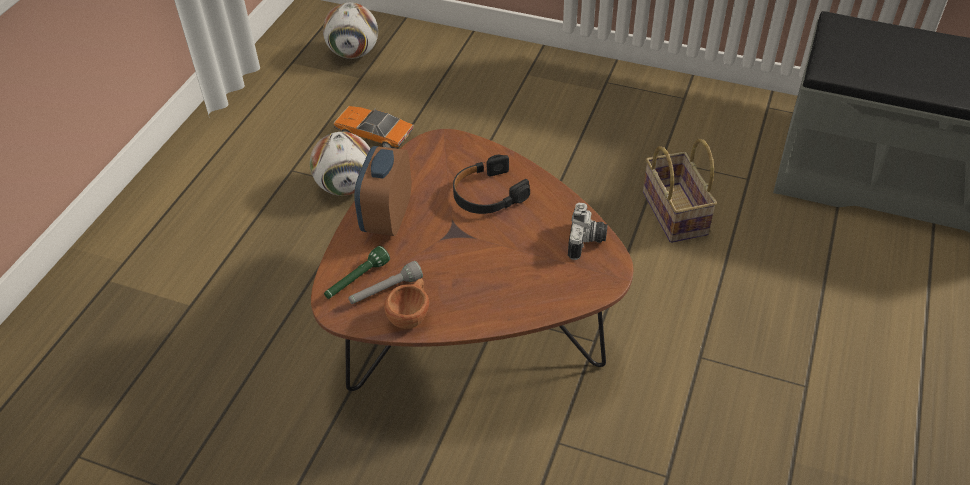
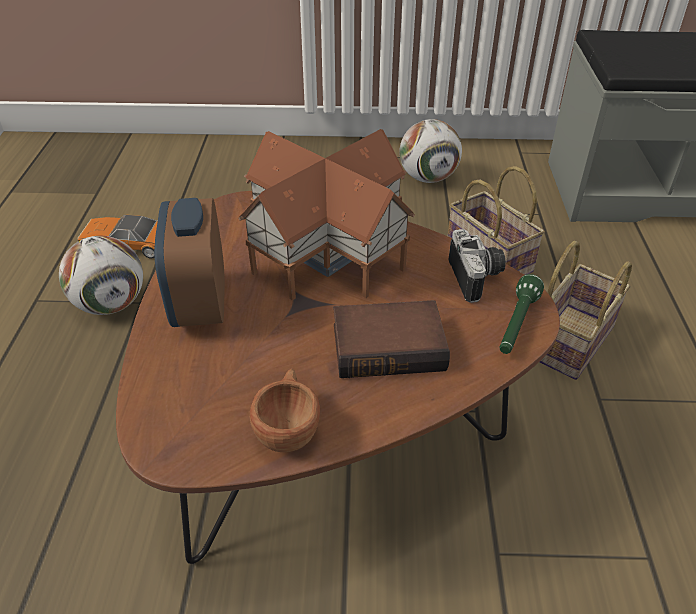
camera: 20 degrees left, 5 degrees down
(354, 53) = (82, 172): football -> football (428, 178)
(356, 280) = (185, 398): green flashlight -> green flashlight (516, 325)
(385, 291) = (235, 402): grey flashlight -> none
(488, 194) = (324, 250): black headphones -> toy house
(499, 276) = (389, 345): none -> book
(705, 303) = (570, 339): none -> basket

